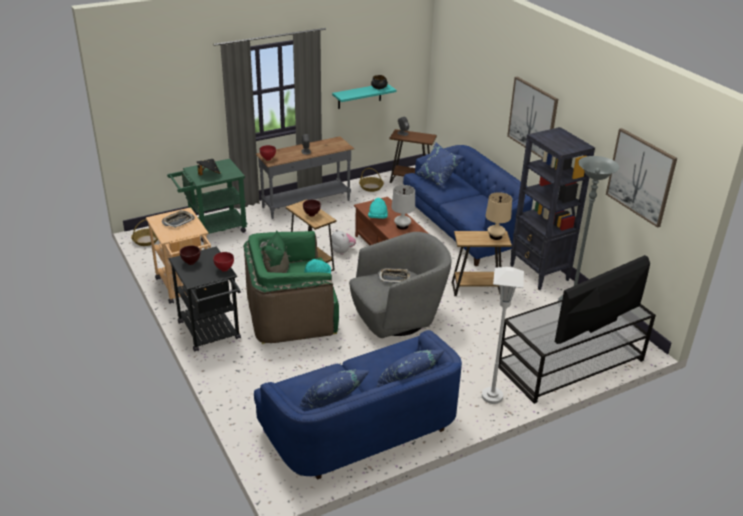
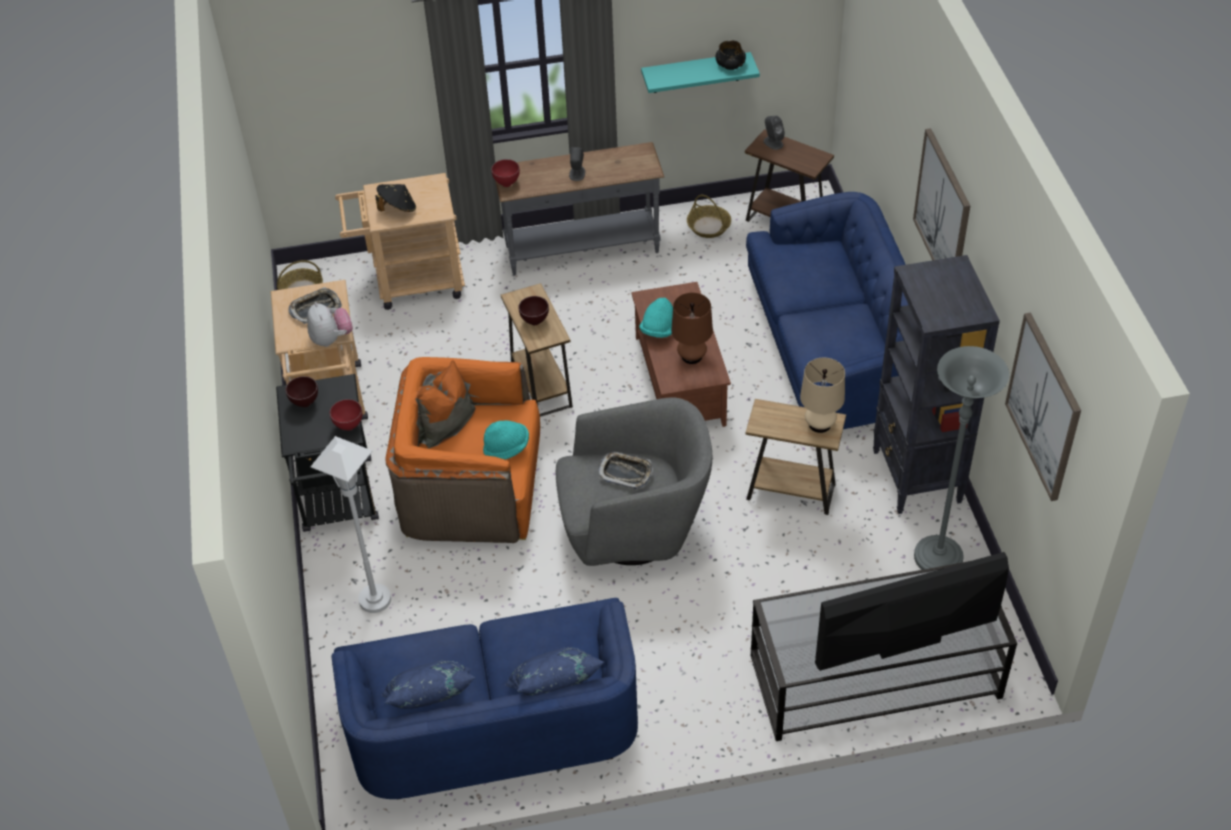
camera: 20 degrees right, 15 degrees up
(212, 229) = (410, 283): green cart -> beige cart
(291, 314) = (471, 486): green armchair -> orange armchair
(342, 251) = (602, 368): plush toy -> plush toy (331, 339)
(402, 226) = (691, 356): white table lamp -> brown table lamp
(437, 180) = (797, 259): blue pillow -> none
(492, 396) = (715, 713): white floor lamp -> white floor lamp (375, 599)

